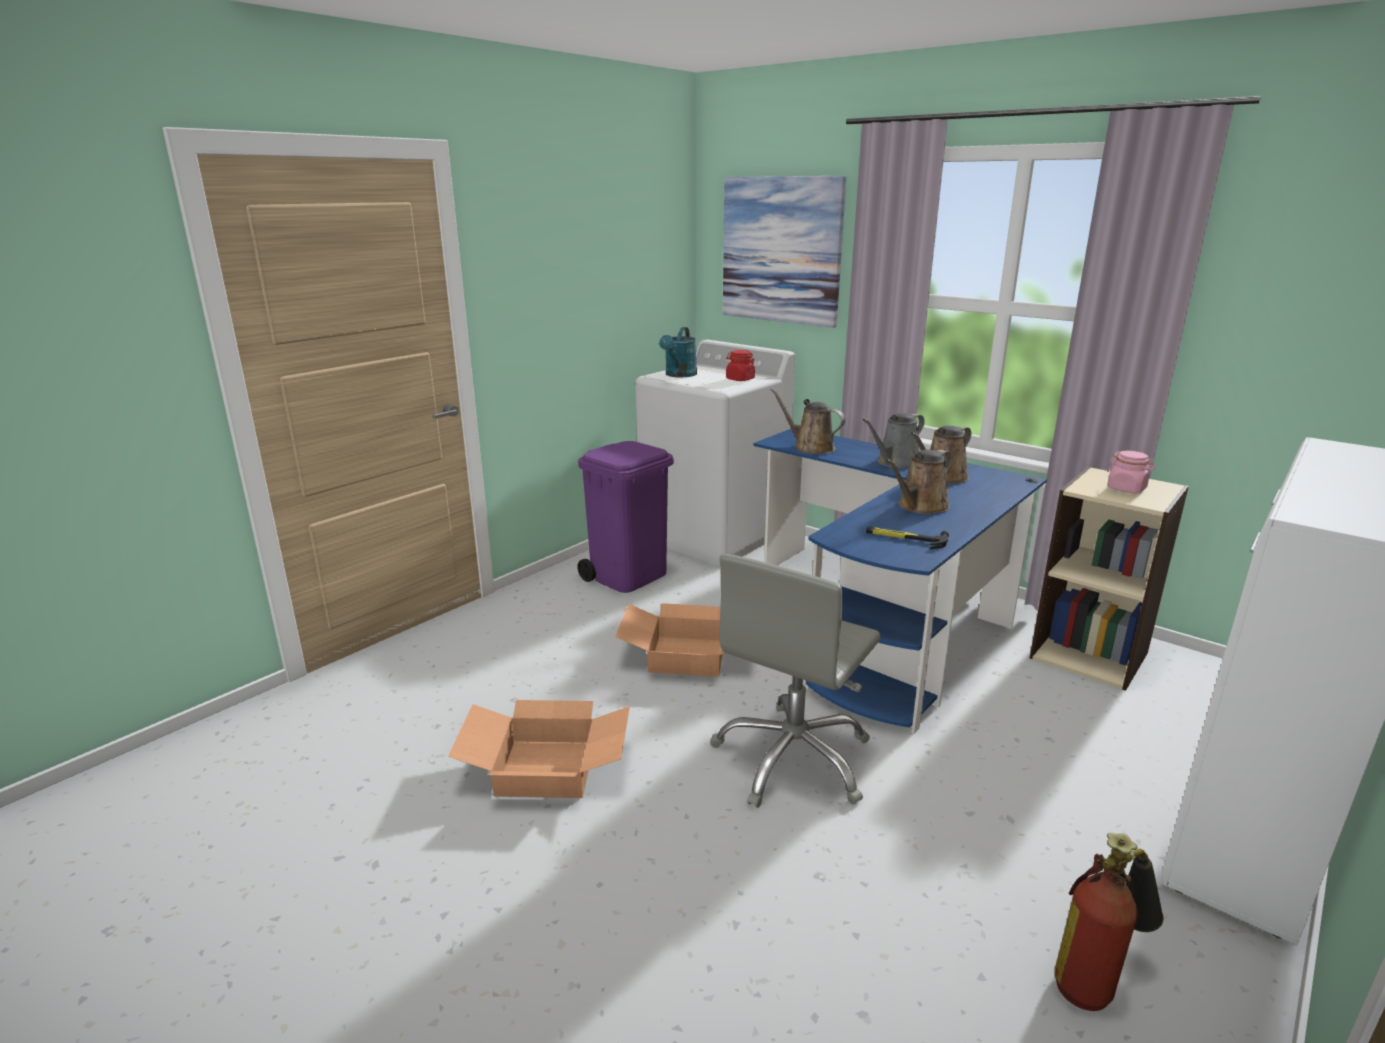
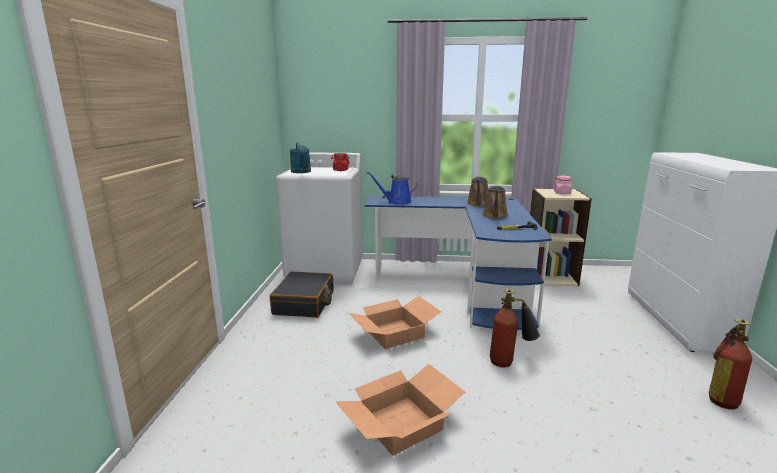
camera: 35 degrees left, 5 degrees down
(629, 576) = (304, 303): purple trash can -> black suitcase
(781, 250) = (344, 95): picture -> none
(793, 758) = (510, 361): grey office chair -> fire extinguisher
(810, 447) = (397, 202): brown watering can -> blue watering can
(895, 463) = (447, 202): grey watering can -> none

